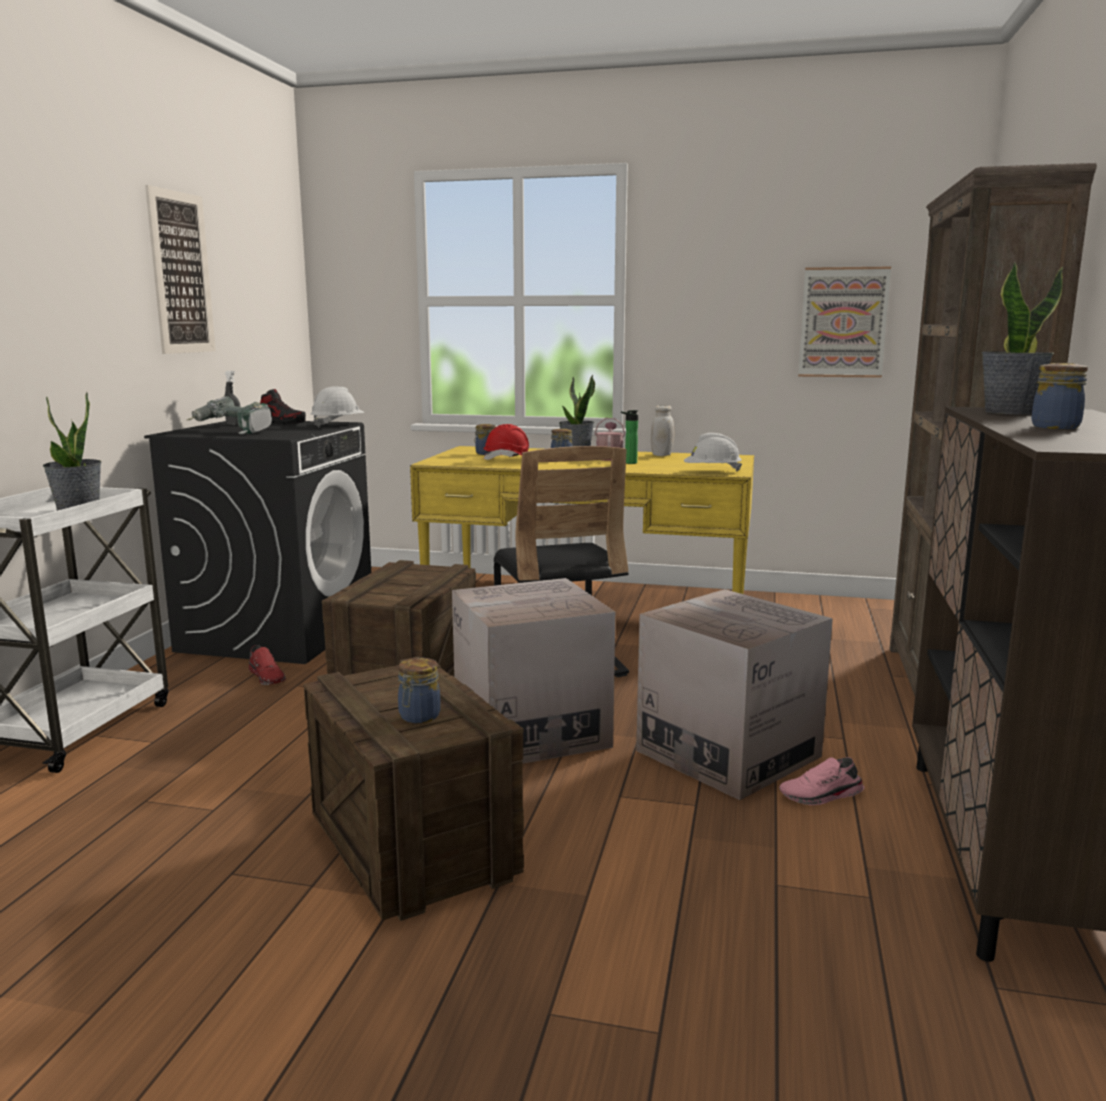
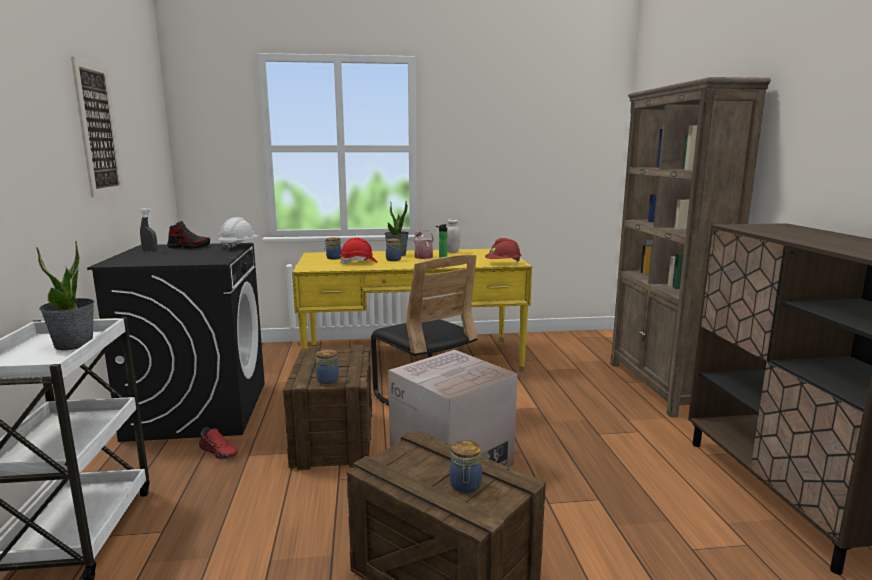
camera: 20 degrees left, 0 degrees up
(231, 431) = (161, 258): power drill -> none
(712, 472) = (503, 263): white hard hat -> red hard hat
(728, 753) = (585, 455): cardboard box -> none
(821, 796) = (662, 476): pink shoe -> none
(843, 322) = (553, 163): picture -> none
(1009, 412) = (760, 228): potted plant -> none
(1054, 427) = (827, 241): jar -> jar (327, 380)

